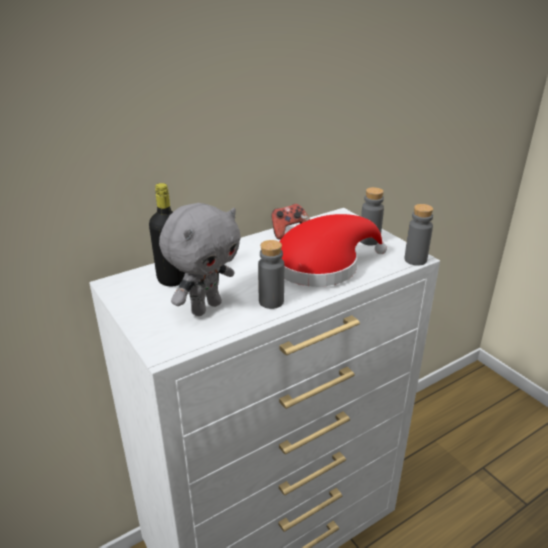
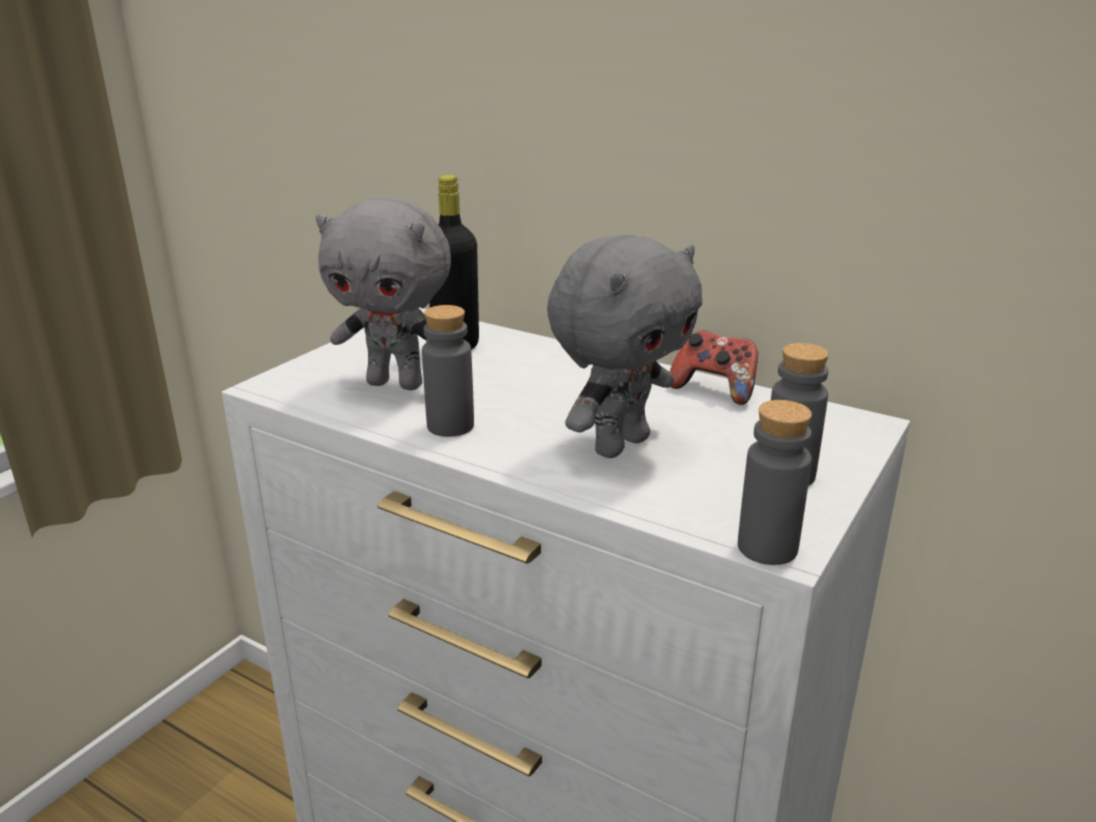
camera: 65 degrees right, 5 degrees down
(322, 265) = (619, 444): red hat -> grey plush toy

